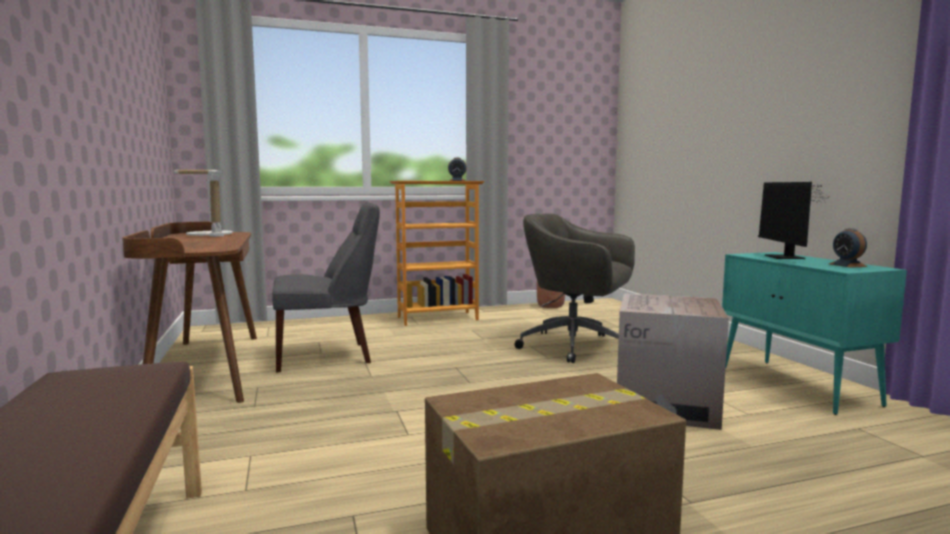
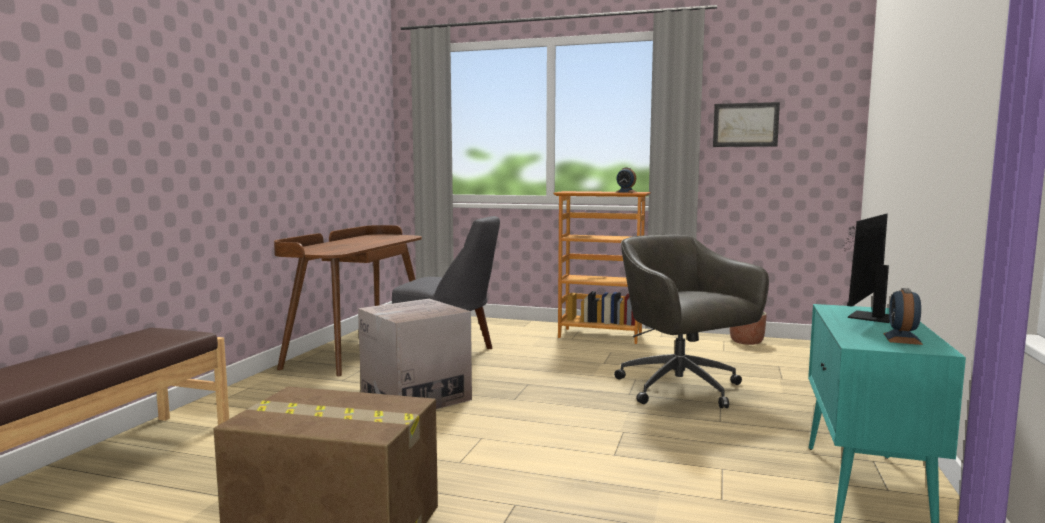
camera: 35 degrees right, 0 degrees up
(206, 235) = (381, 237): table lamp -> none
(536, 124) = (745, 125): none -> picture
(665, 405) = (649, 465): cardboard box -> cardboard box (415, 397)

